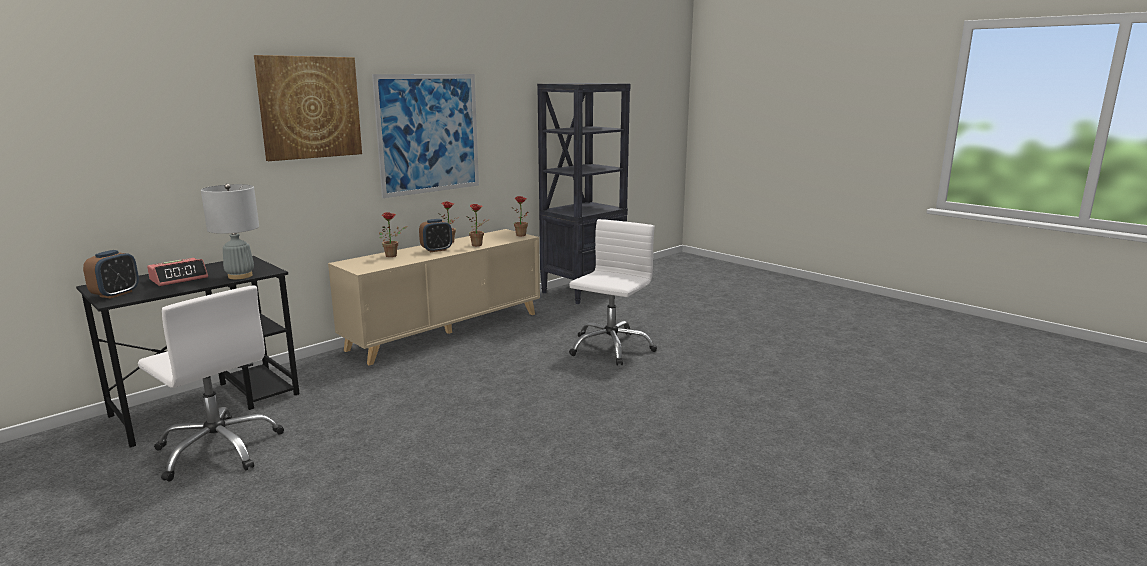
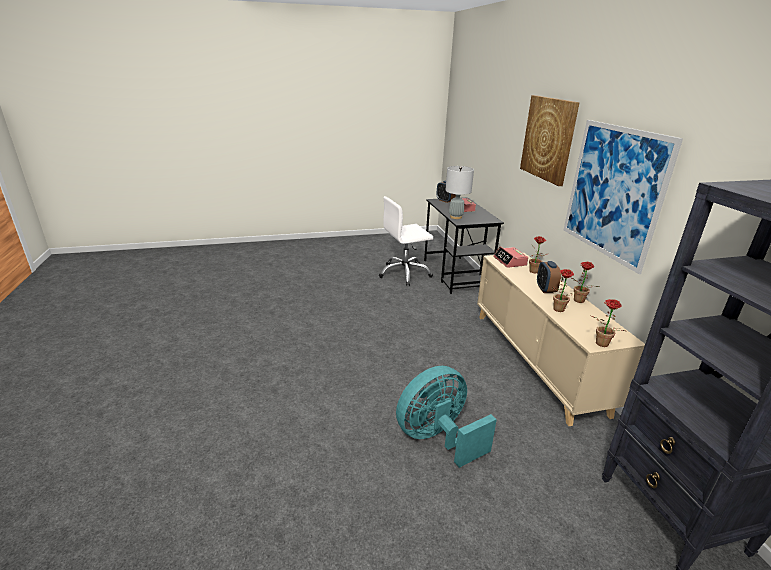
camera: 120 degrees right, 10 degrees up
(368, 264) = (510, 261): none -> alarm clock
(610, 347) = (438, 438): white office chair -> turquoise fan

